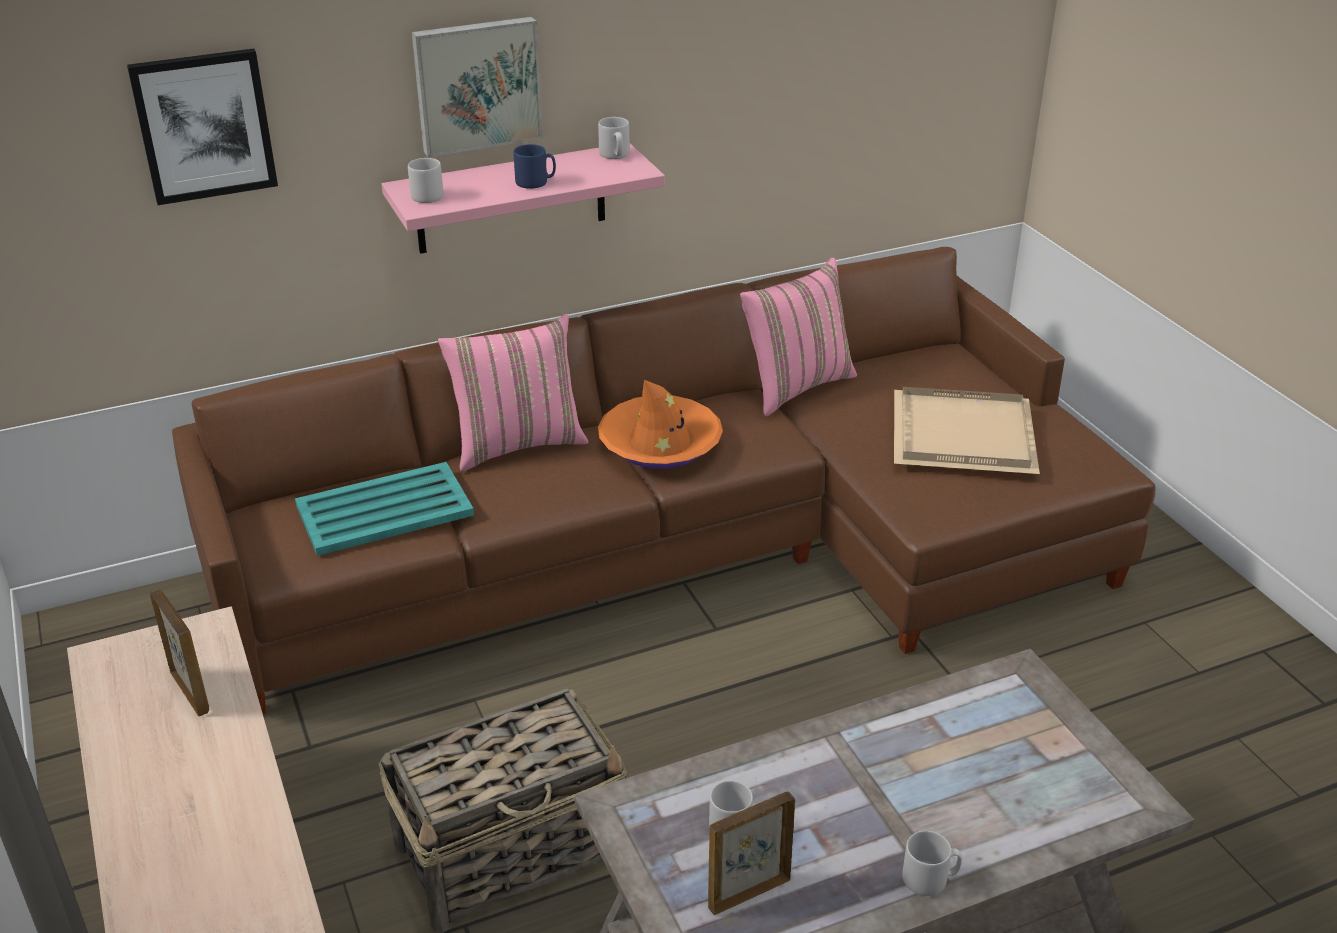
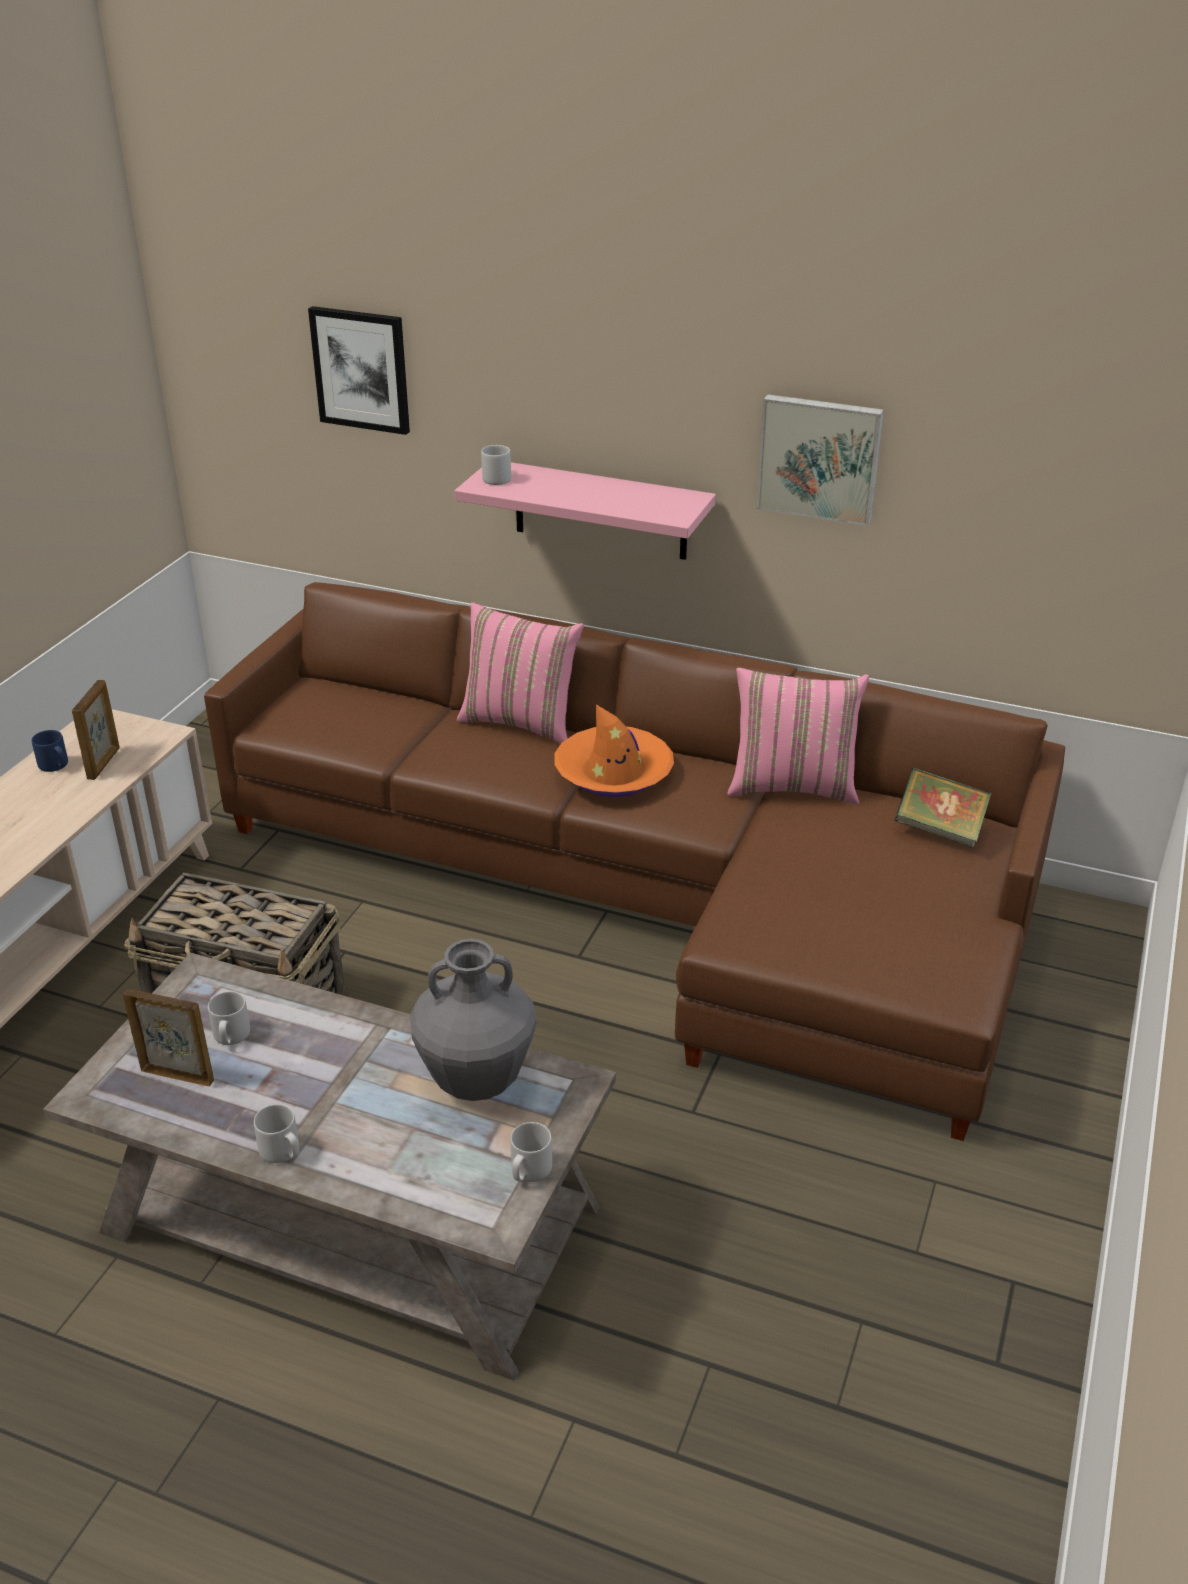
camera: 45 degrees right, 0 degrees up
(382, 510) = (372, 720): turquoise tray -> none
(477, 84) = (577, 397): picture -> picture (820, 458)
(535, 182) = (585, 497): blue mug -> blue mug (55, 766)
(615, 155) = (682, 499): grey mug -> grey mug (528, 1171)
(933, 365) = (939, 829): none -> book
(962, 722) = (475, 1081): none -> grey vase
(965, 434) = (863, 896): beige tray -> none

